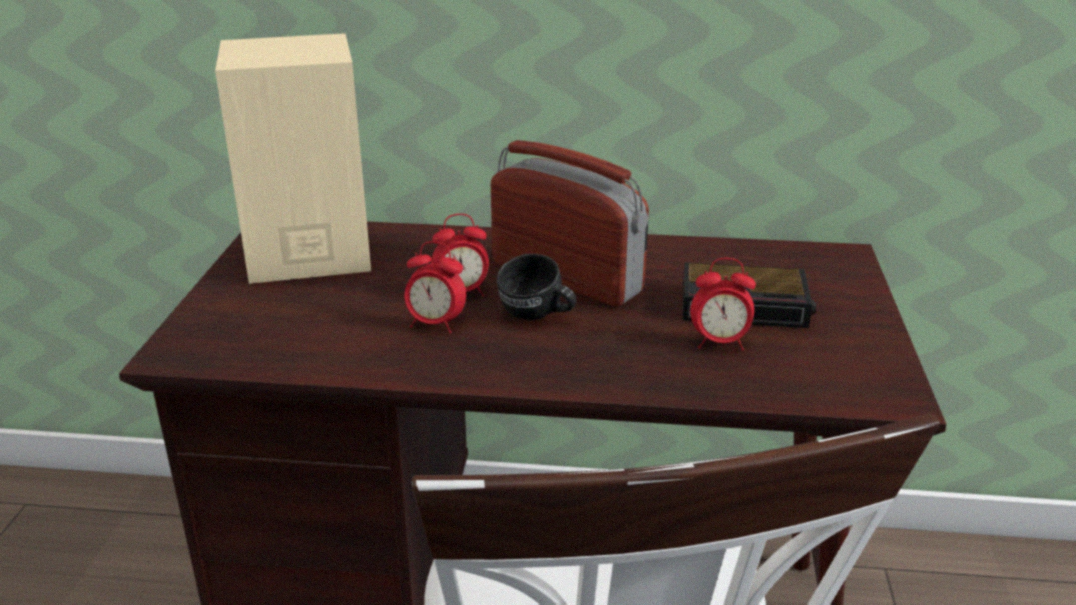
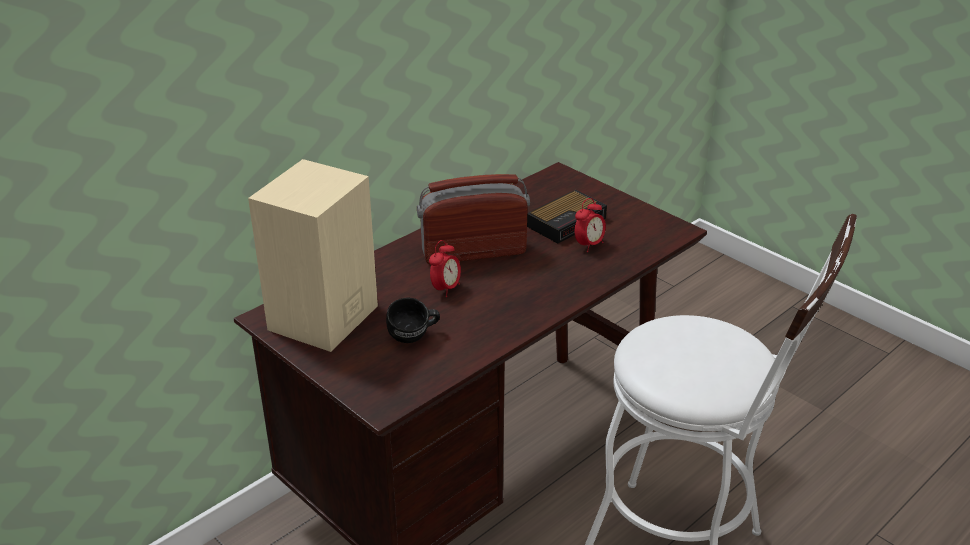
camera: 50 degrees left, 5 degrees up
(435, 324) = (467, 310): alarm clock -> none
(536, 317) = (501, 279): black mug -> black mug (414, 337)

